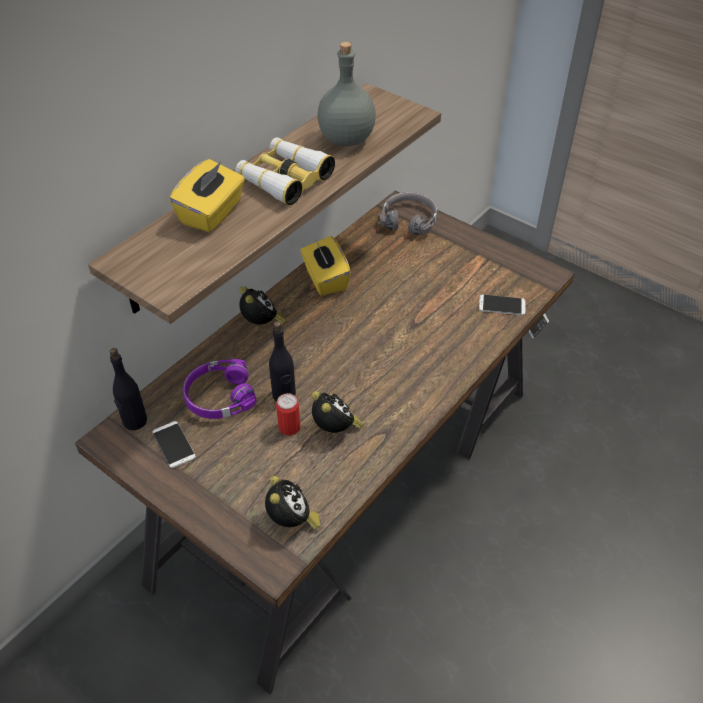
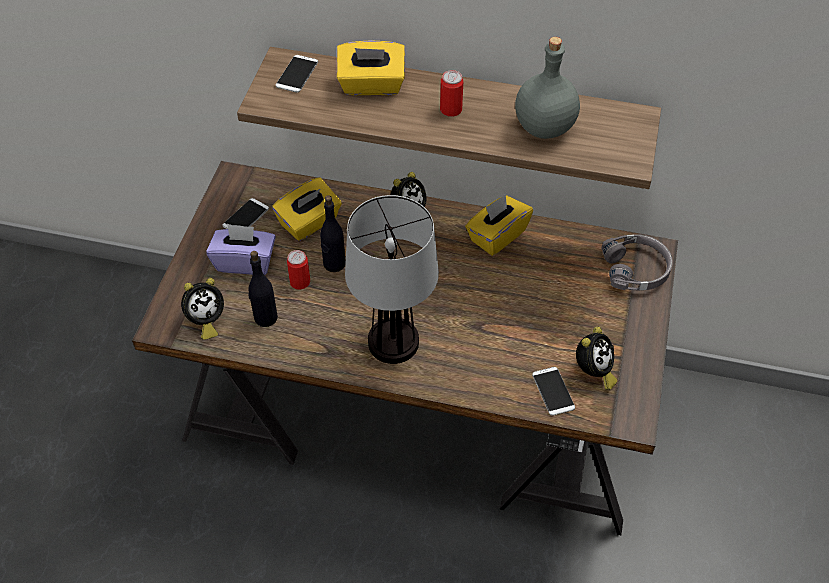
camera: 65 degrees right, 5 degrees up
(134, 421) = (257, 184): black bottle -> black bottle (265, 318)
(150, 256) = (297, 74): none -> phone
(219, 396) = (309, 222): purple headphones -> yellow tissue box
(234, 463) = (245, 262): none -> purple tissue box
(284, 179) = (451, 109): binoculars -> can
(335, 429) = (313, 314): alarm clock -> alarm clock (593, 372)
(401, 383) = (394, 342): none -> table lamp

